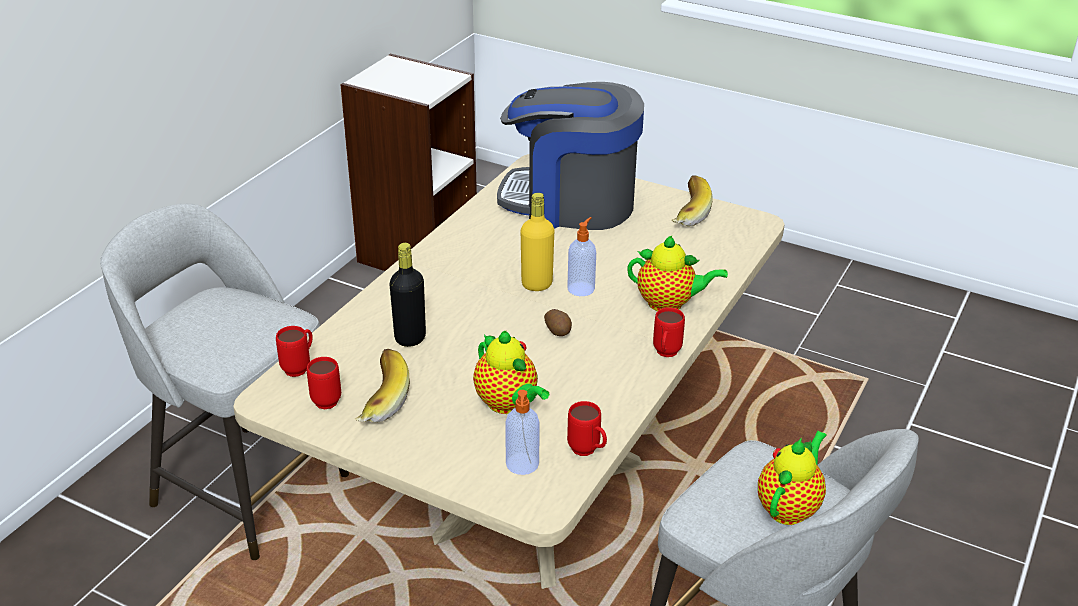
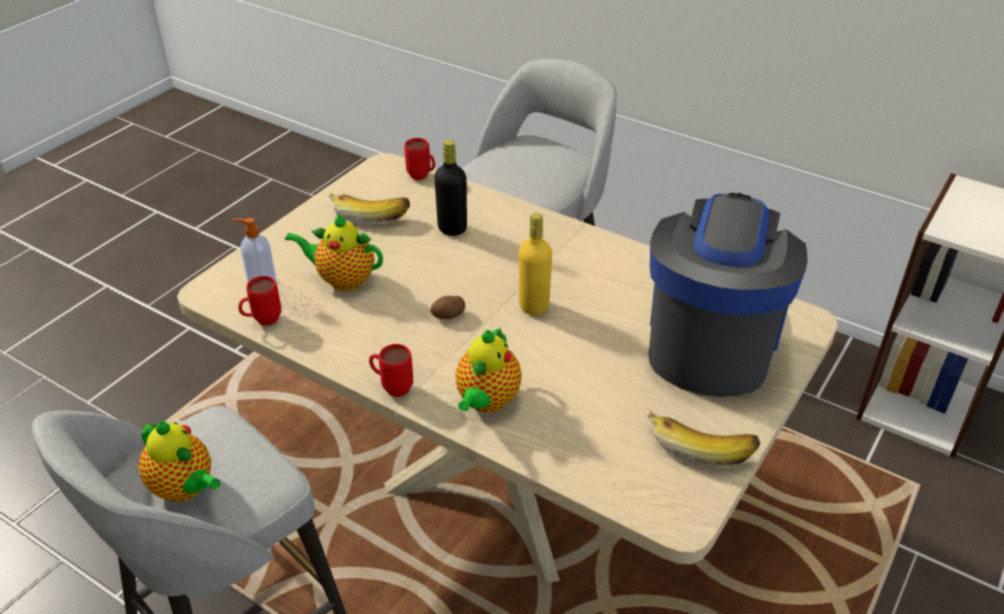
camera: 95 degrees right, 5 degrees up
(327, 398) = (378, 190): red mug -> none
(508, 404) = (342, 280): teapot -> teapot turned 45 degrees clockwise
(581, 288) = (524, 337): soap dispenser -> none

